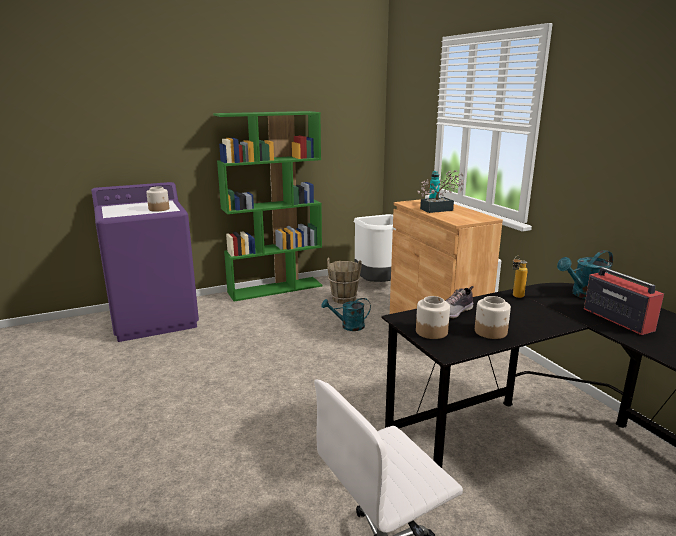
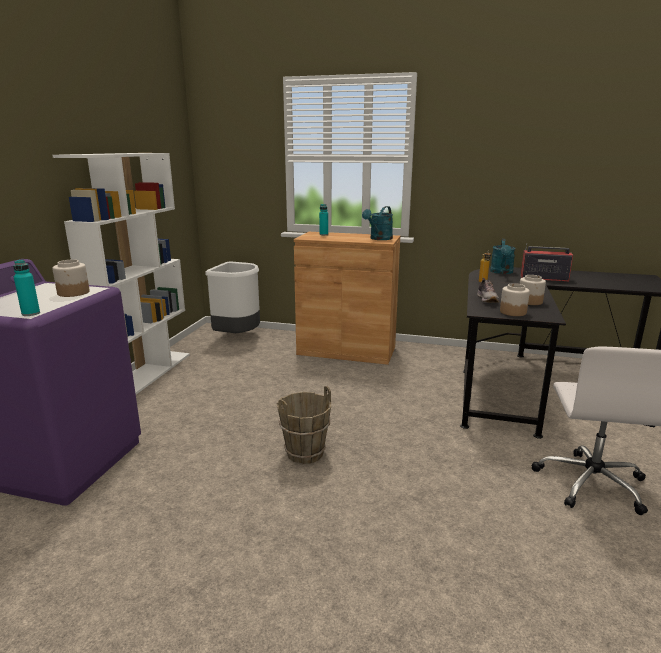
camera: 50 degrees left, 0 degrees up
(111, 215) = (31, 313): none -> turquoise bottle
(275, 289) = (146, 374): green bookcase -> white bookcase
(344, 299) = (233, 357): brown bucket -> brown bucket (304, 453)
(348, 326) = (283, 374): turquoise watering can -> turquoise watering can (379, 239)
(440, 209) = (344, 237): potted plant -> none

